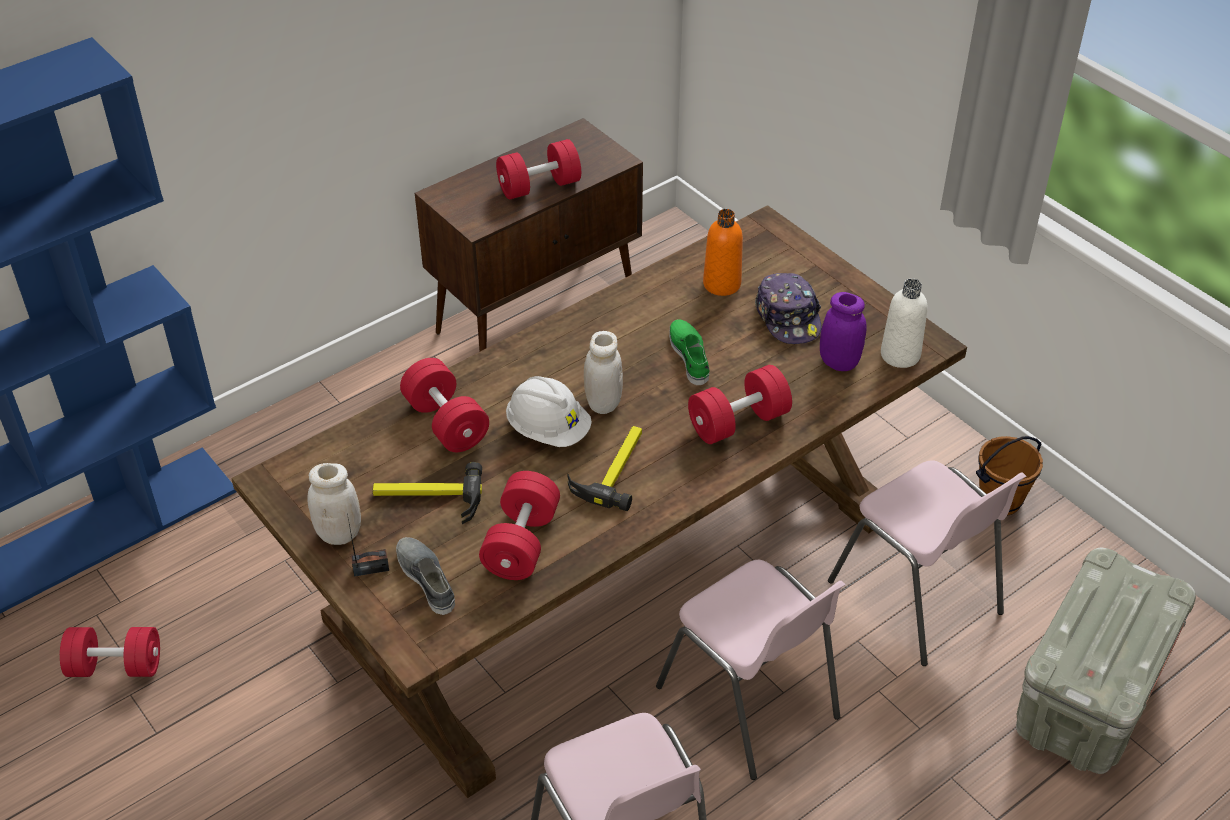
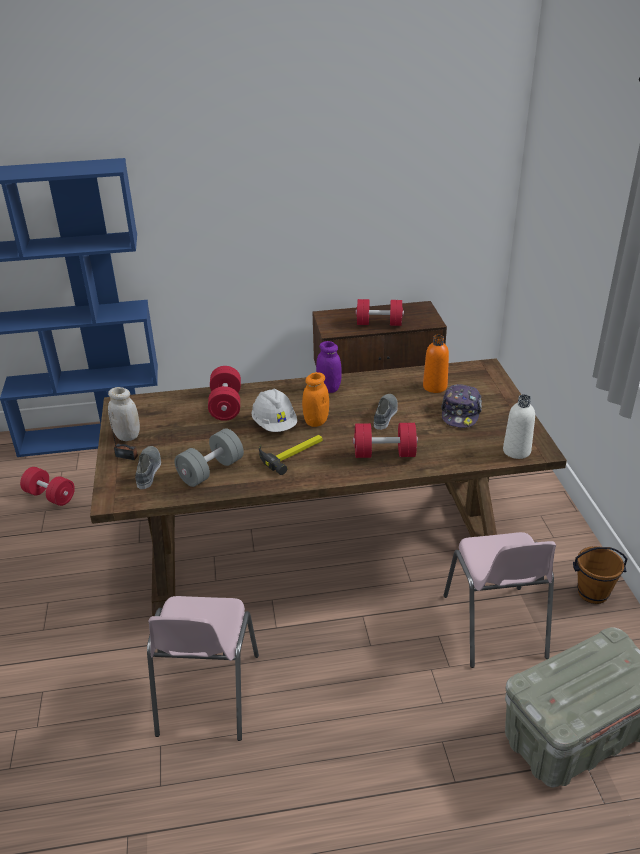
camera: 30 degrees right, 10 degrees down
(427, 498) = (184, 435): hammer -> none
(521, 543) = (211, 470): red dumbbell -> grey dumbbell
(603, 403) = (316, 421): white jar -> orange jar
(690, 356) = (385, 414): green shoe -> grey shoe
(749, 703) = (345, 642): pink chair -> none
(839, 362) = (473, 443): purple jar -> purple jar (329, 388)

